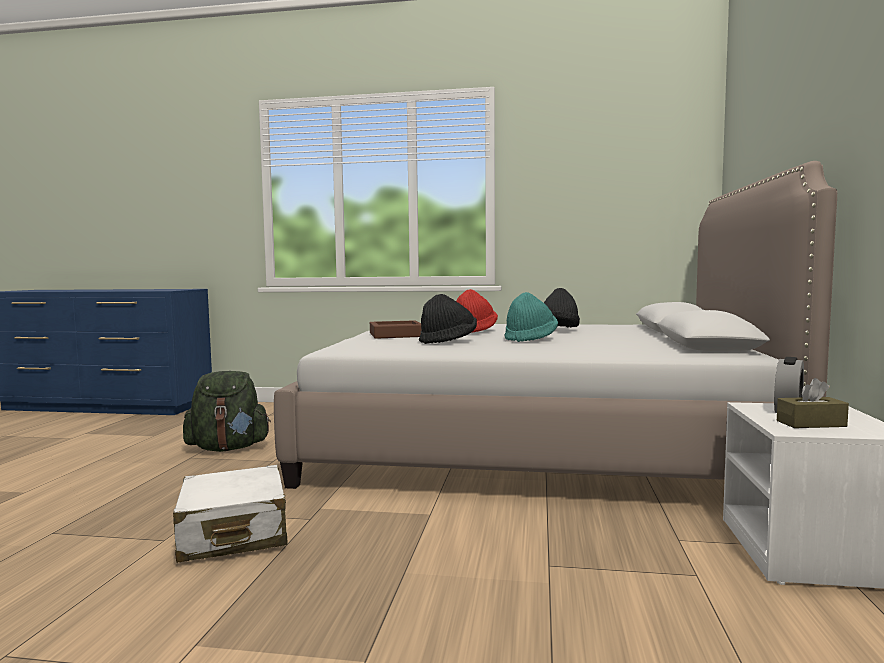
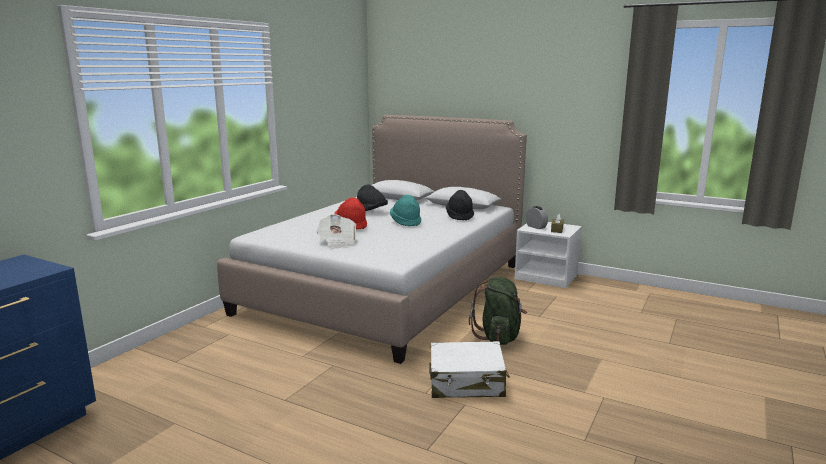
camera: 70 degrees left, 10 degrees up
(228, 448) = (275, 382): green backpack -> green backpack (498, 337)
(396, 335) = (337, 242): brown tray -> newspaper
(448, 341) = (392, 236): black hat -> black hat (460, 216)

